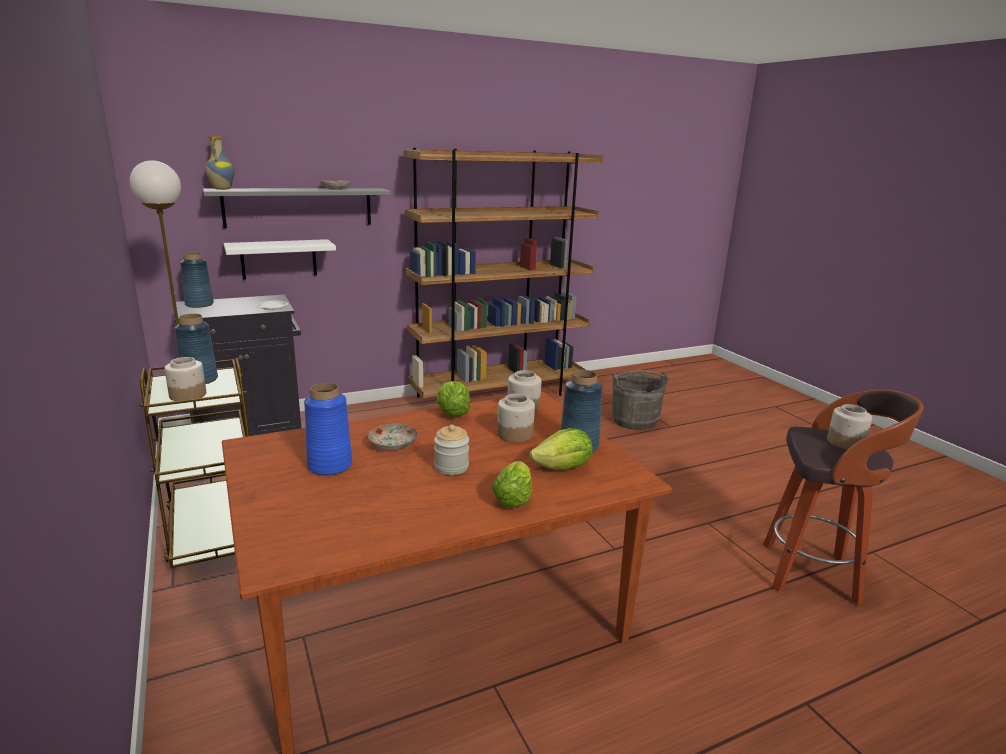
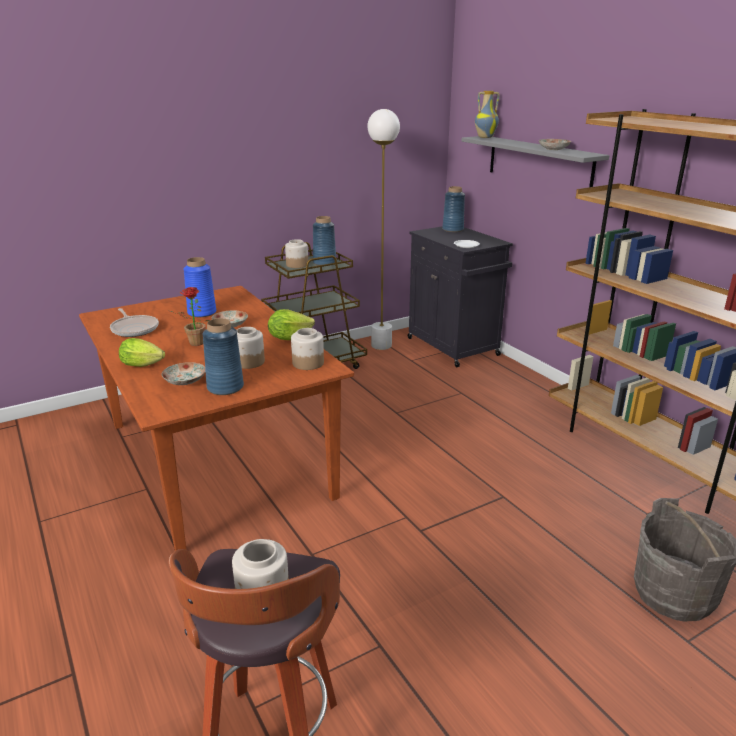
camera: 85 degrees right, 5 degrees up
(279, 259) = (518, 209): white shelf -> none
(369, 517) = (134, 329): none -> frying pan
(451, 467) = (194, 344): jar -> potted plant
(563, 468) = (185, 381): lettuce -> plate

